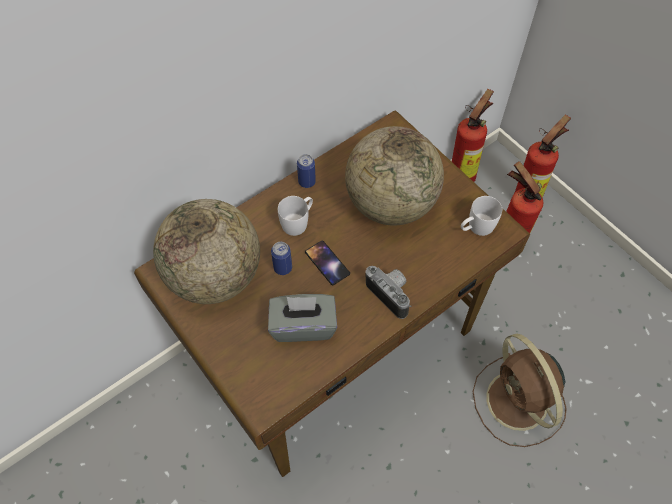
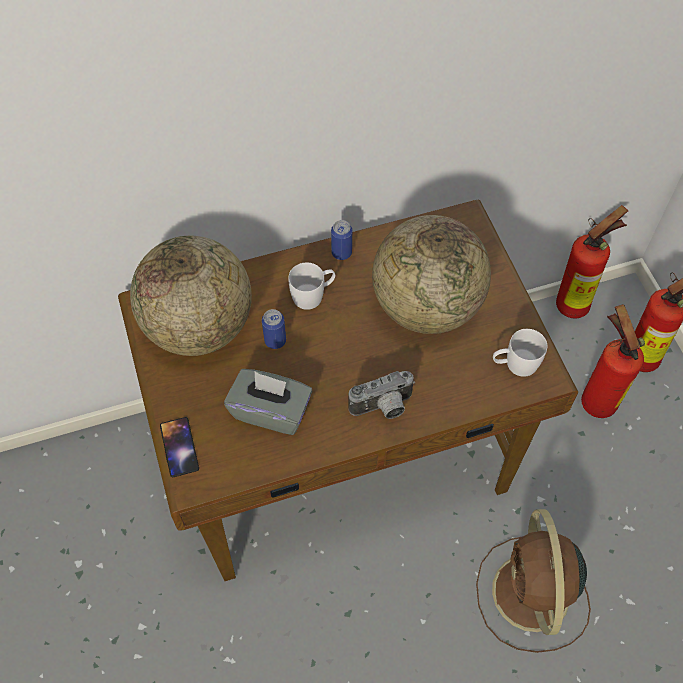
camera: 20 degrees right, 0 degrees up
(327, 263) = (326, 350): phone -> phone (179, 447)
(391, 294) = (383, 408): camera -> camera turned 90 degrees clockwise

